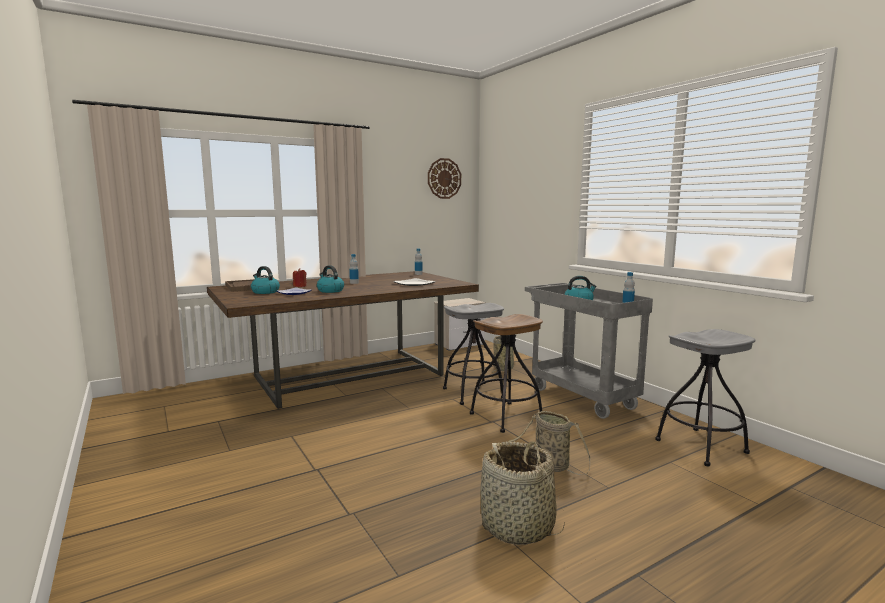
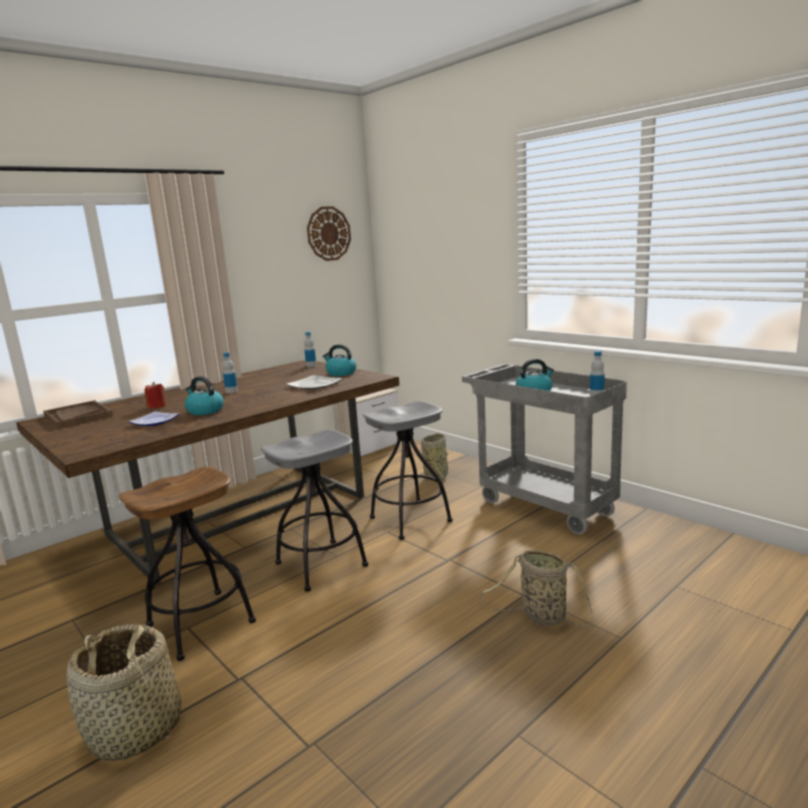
camera: 10 degrees left, 5 degrees up
(265, 292) = (110, 424): kettle -> kettle (340, 373)
(505, 416) = (462, 550): brown stool -> brown stool (200, 623)
(518, 526) = (534, 721): basket -> basket (135, 730)
(700, 446) = (701, 557): grey stool -> grey stool (320, 564)

